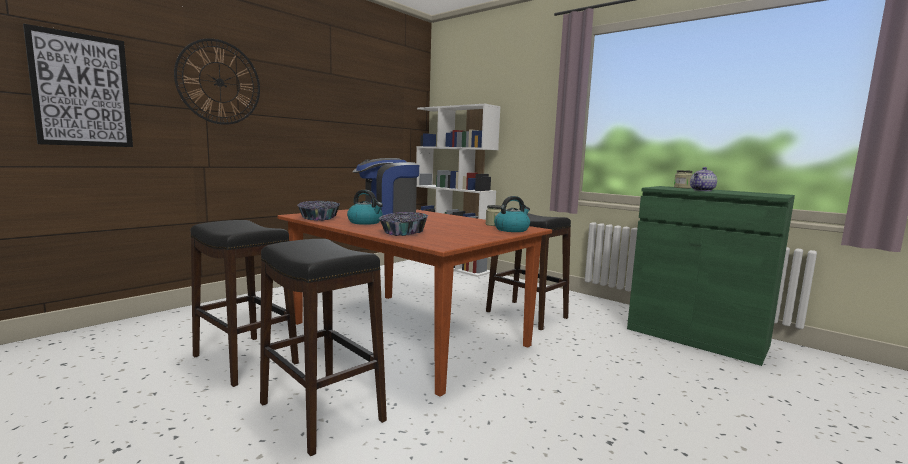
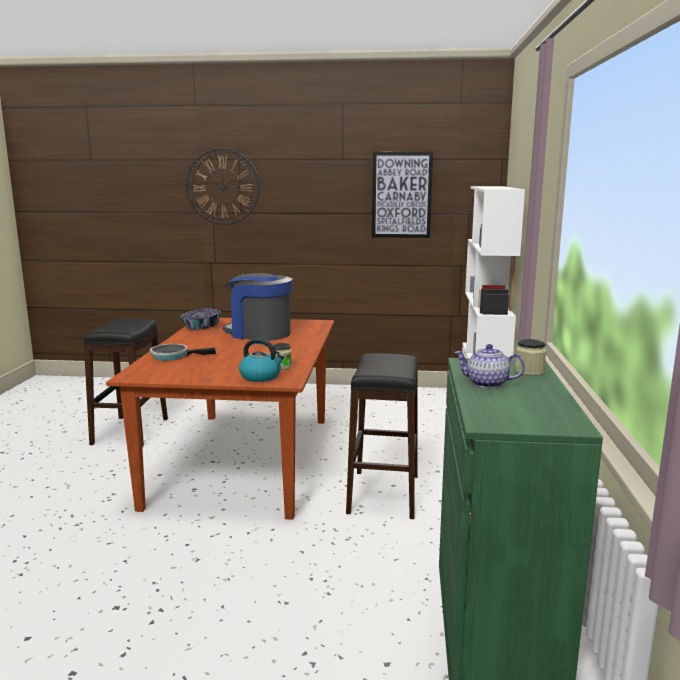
camera: 55 degrees right, 5 degrees up
(82, 90) = (127, 206): picture -> picture (401, 195)
(321, 412) = (78, 481): black stool -> none
(365, 222) = (206, 338): kettle -> none
(403, 232) = (173, 356): bowl -> frying pan

